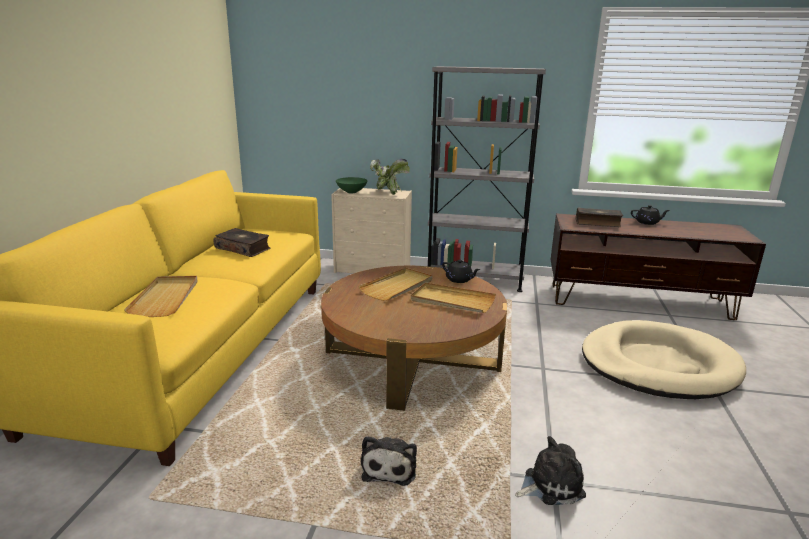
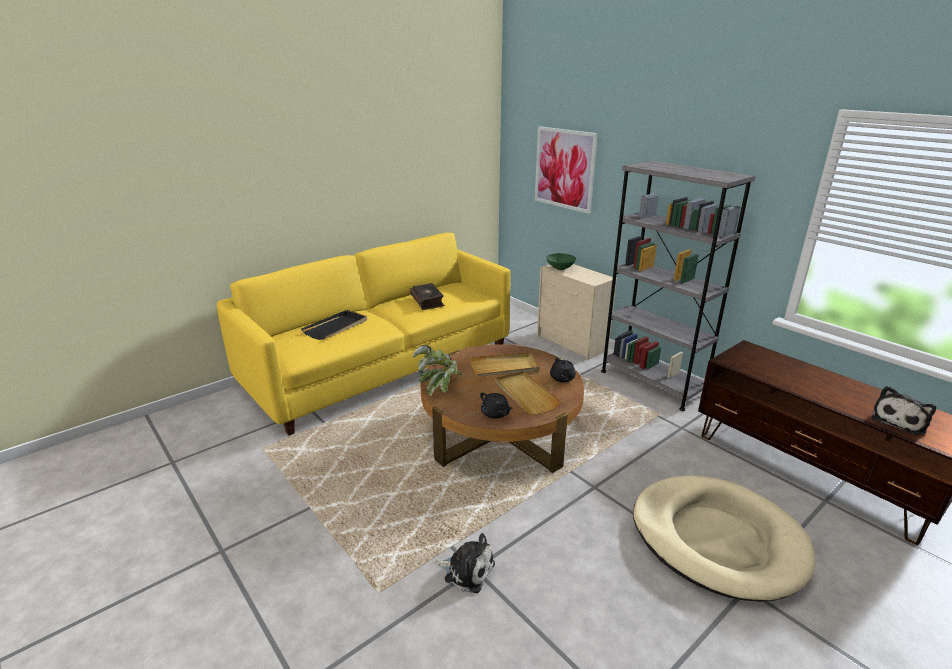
camera: 40 degrees right, 5 degrees up
(166, 298) = (336, 327): beige tray -> black tray
(330, 88) = (564, 169): none -> picture
(387, 194) = (588, 277): potted plant -> potted plant (439, 387)
(390, 467) = (387, 498): plush toy -> plush toy (900, 421)
(597, 223) = (770, 365): book -> none
(647, 222) = (840, 383): black teapot -> black teapot (495, 413)

